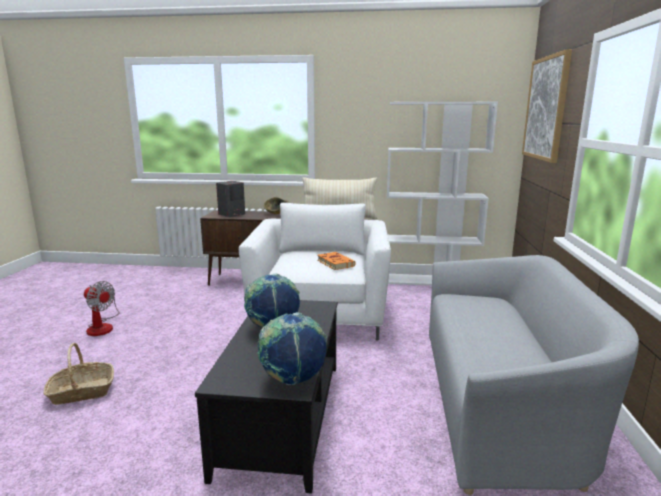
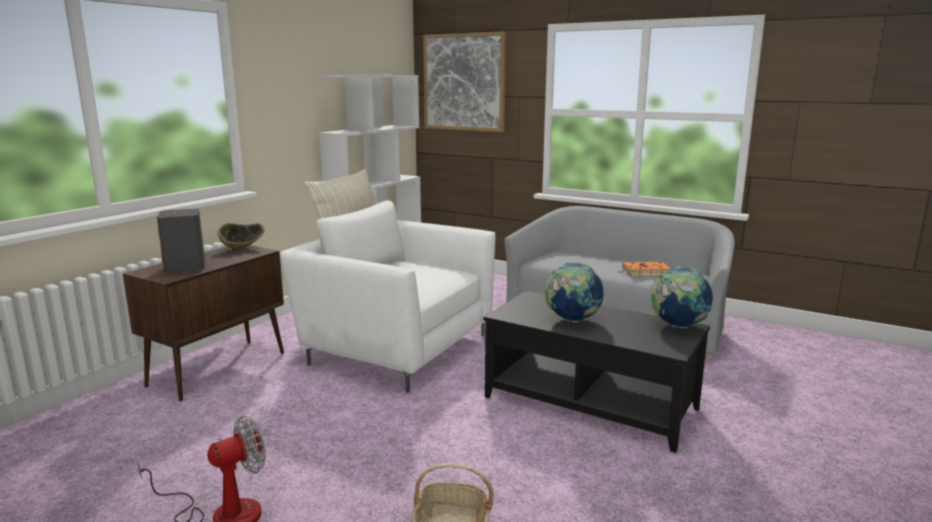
camera: 65 degrees left, 0 degrees up
(334, 263) = (428, 271): orange book -> orange book (644, 272)

